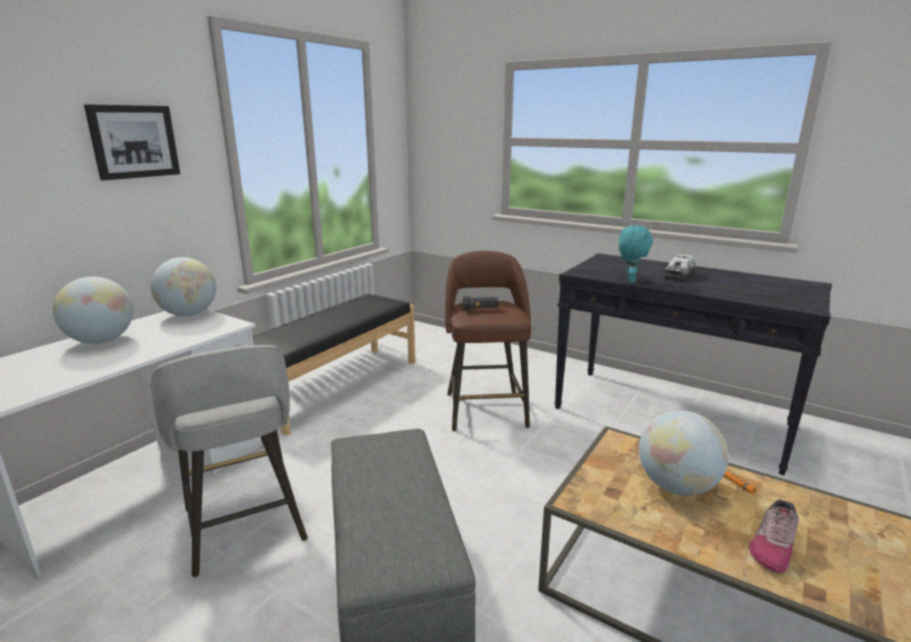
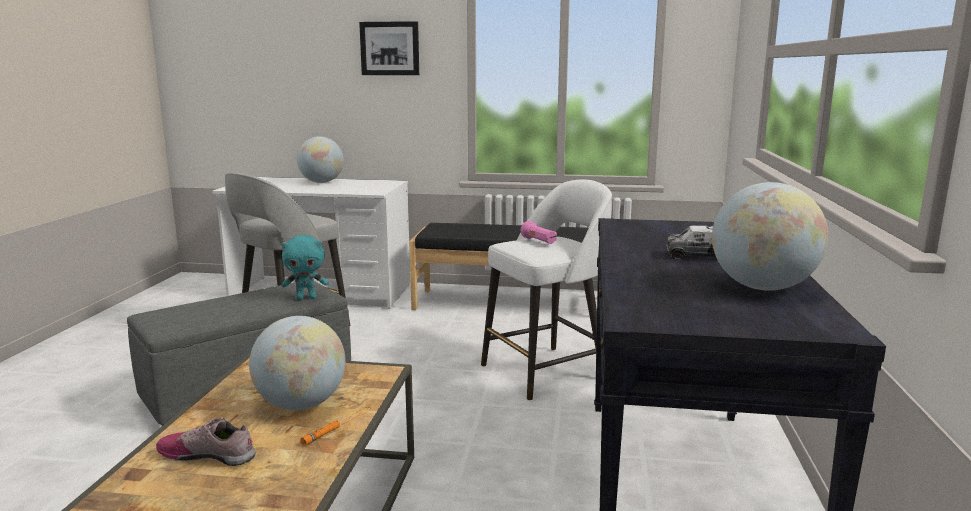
camera: 65 degrees right, 5 degrees down
(189, 314) = (385, 183): globe -> globe (762, 287)
(480, 309) = (539, 241): black flashlight -> pink flashlight
(485, 408) = (546, 371): brown stool -> white stool
(630, 281) = (620, 240): turquoise plush toy -> turquoise plush toy (306, 298)

